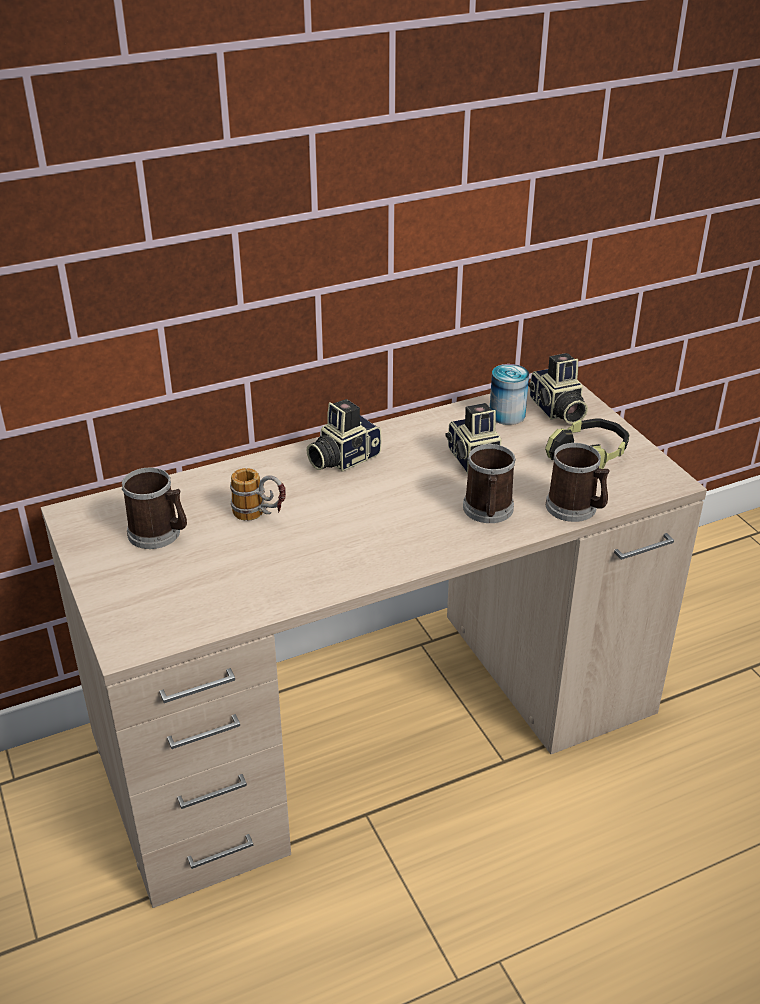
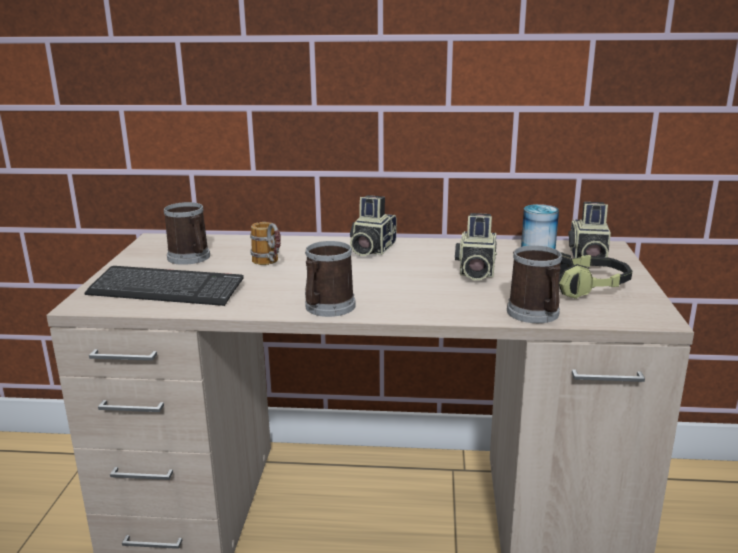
camera: 30 degrees right, 15 degrees down
(192, 592) = (166, 289): none -> keyboard
(342, 458) = (370, 249): camera -> camera turned 60 degrees counterclockwise
(488, 511) = (451, 299): mug -> mug (326, 308)

